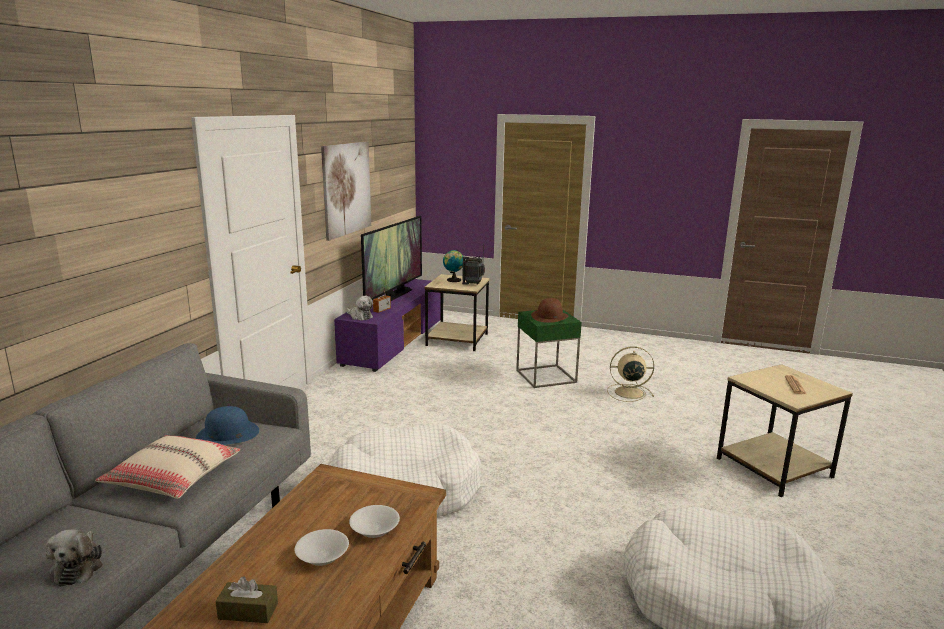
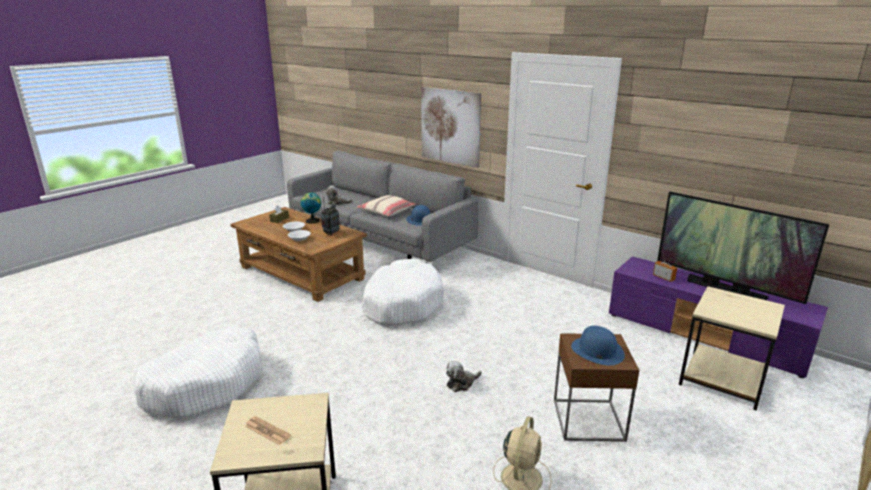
camera: 110 degrees right, 5 degrees up
(346, 188) = (699, 145): picture -> picture (450, 126)
(360, 316) = (639, 266): plush toy -> plush toy (461, 383)
(453, 280) = (747, 307): globe -> globe (312, 220)
(473, 284) = (729, 317): radio -> radio (331, 234)
(546, 376) = (588, 420): green side table -> brown side table
(549, 316) = (597, 350): brown hat -> blue hat

